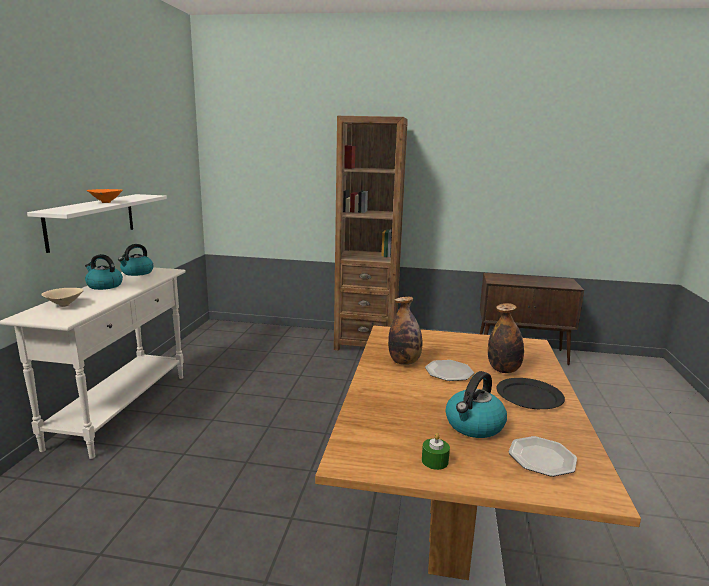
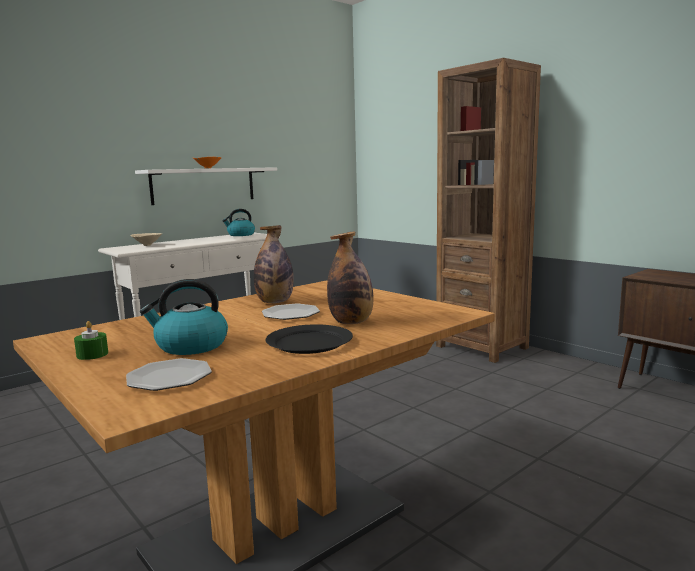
camera: 40 degrees right, 5 degrees down
(104, 286) = (199, 239): kettle -> none

